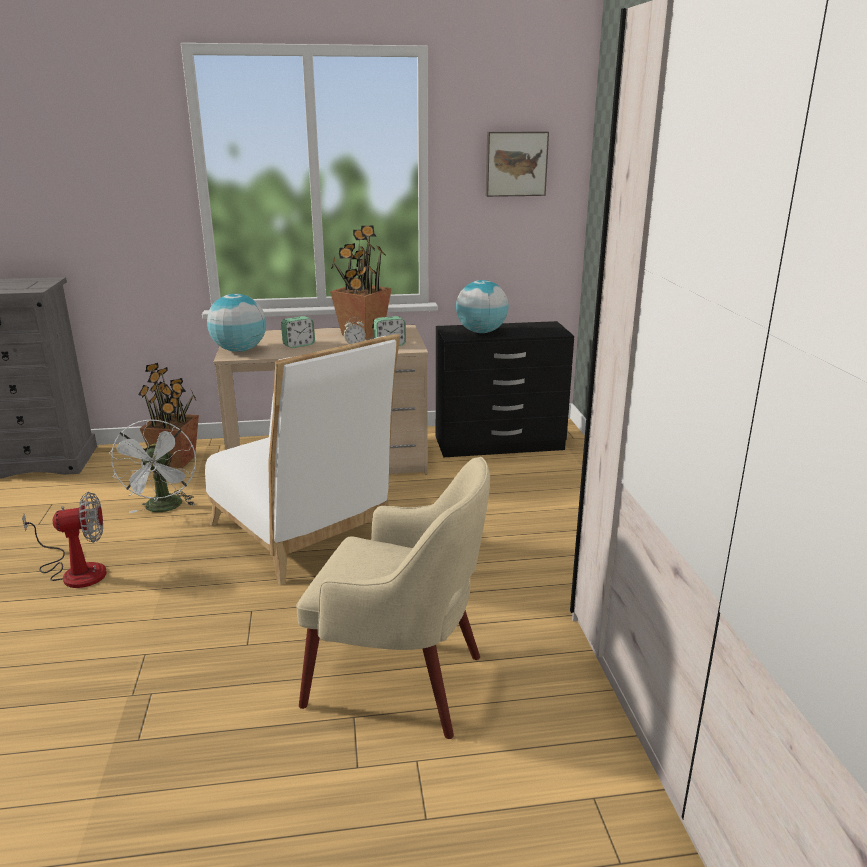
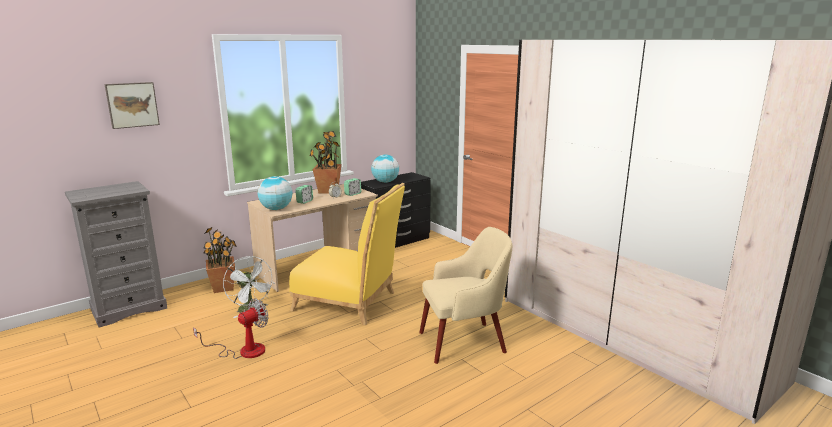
camera: 30 degrees left, 5 degrees down
(305, 536) = (350, 302): white chair -> yellow chair
(515, 164) = (384, 93): picture -> picture (132, 104)

